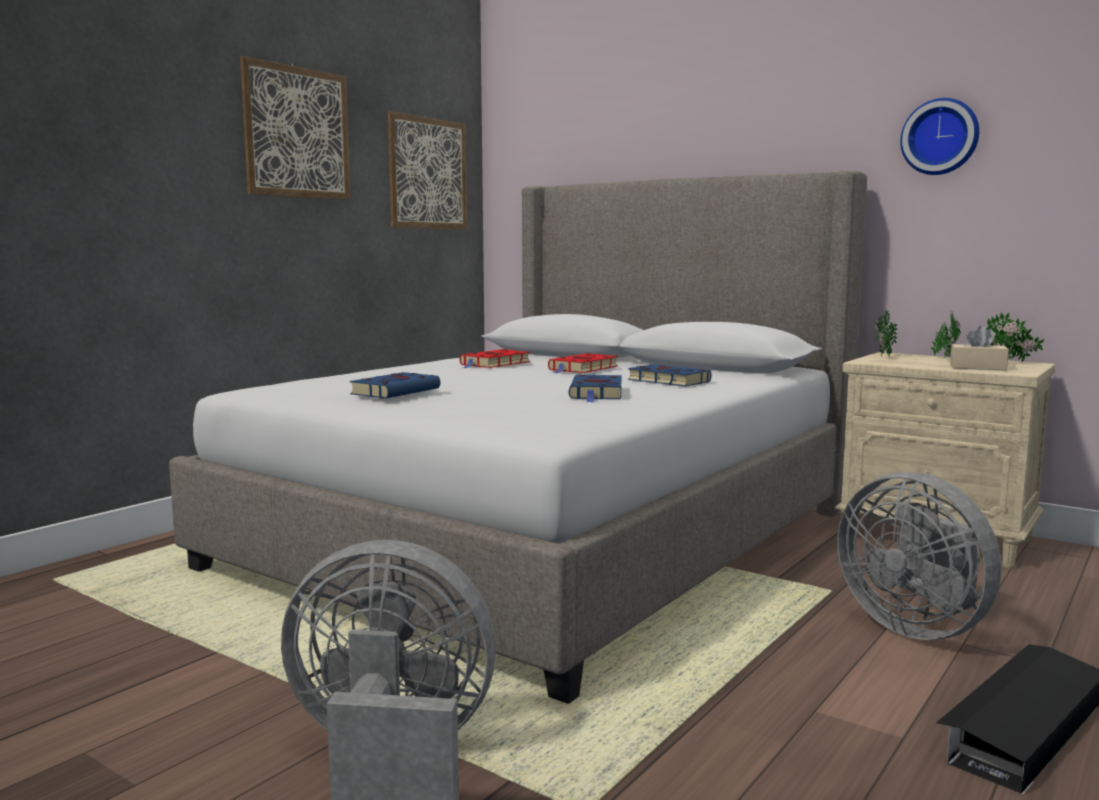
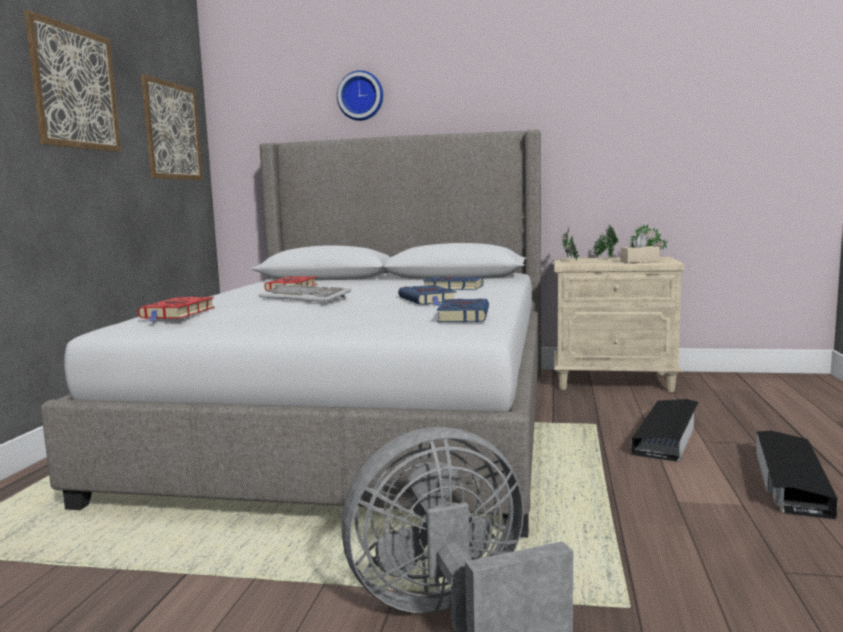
camera: 25 degrees left, 0 degrees up
(397, 391) = (273, 313): blue book -> blue book (463, 316)
(475, 376) = (305, 297): none -> keyboard
(582, 368) = (369, 285): red book -> red book (177, 313)
(915, 626) = (667, 436): grey fan -> black storage box
(940, 137) = (587, 107): wall clock -> wall clock (361, 96)

